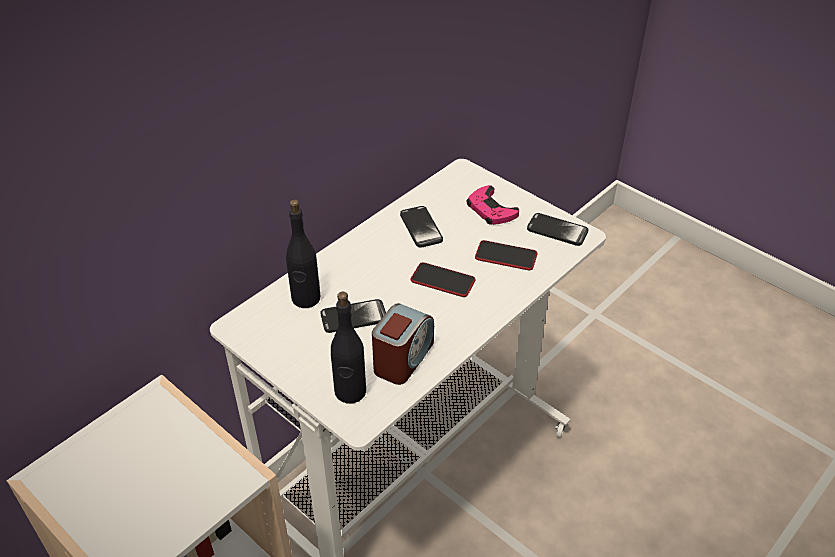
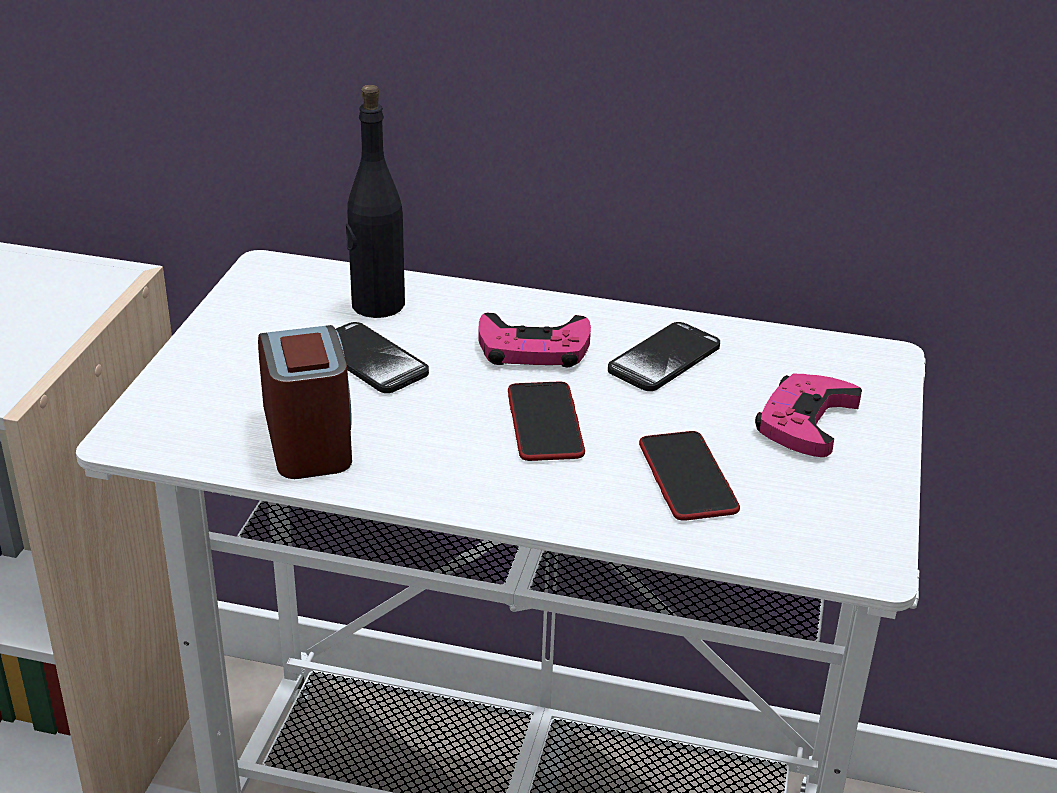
camera: 60 degrees right, 10 degrees down
(350, 392) = (194, 409): black bottle -> none
(384, 262) = (533, 349): none -> pink game controller
(403, 358) = (309, 438): alarm clock -> alarm clock turned 105 degrees counterclockwise
(557, 230) = (840, 523): phone -> none

